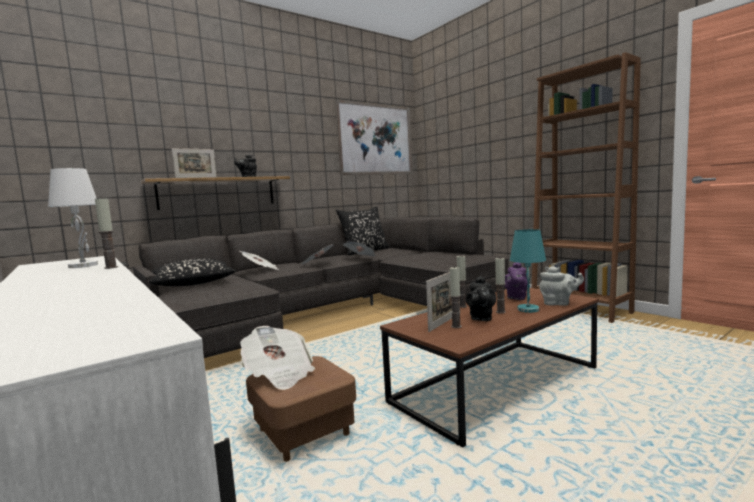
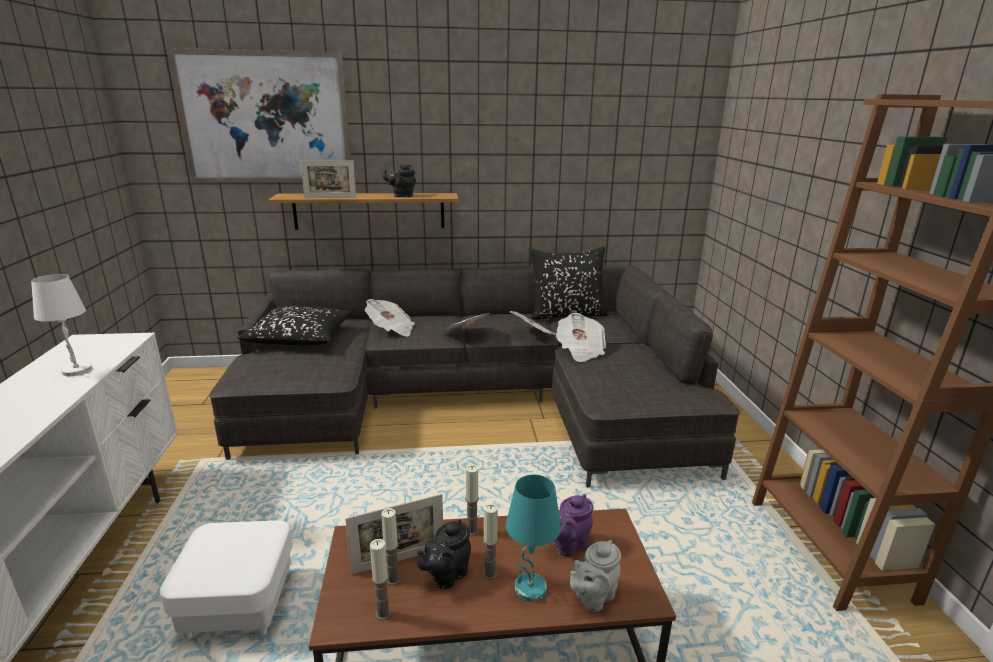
camera: 30 degrees right, 15 degrees up
(111, 267) = (73, 392): candle -> candle (383, 613)
(279, 374) = (216, 541): newspaper -> newspaper (580, 350)
(304, 432) = (239, 605): brown ottoman -> white ottoman
(376, 139) = (633, 131): picture -> picture (265, 118)
(559, 304) = (592, 597): grey teapot -> grey teapot turned 90 degrees clockwise

